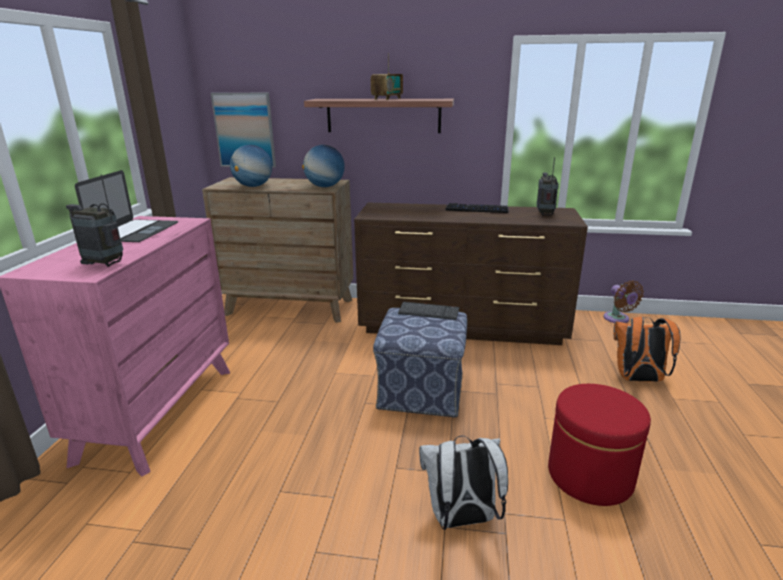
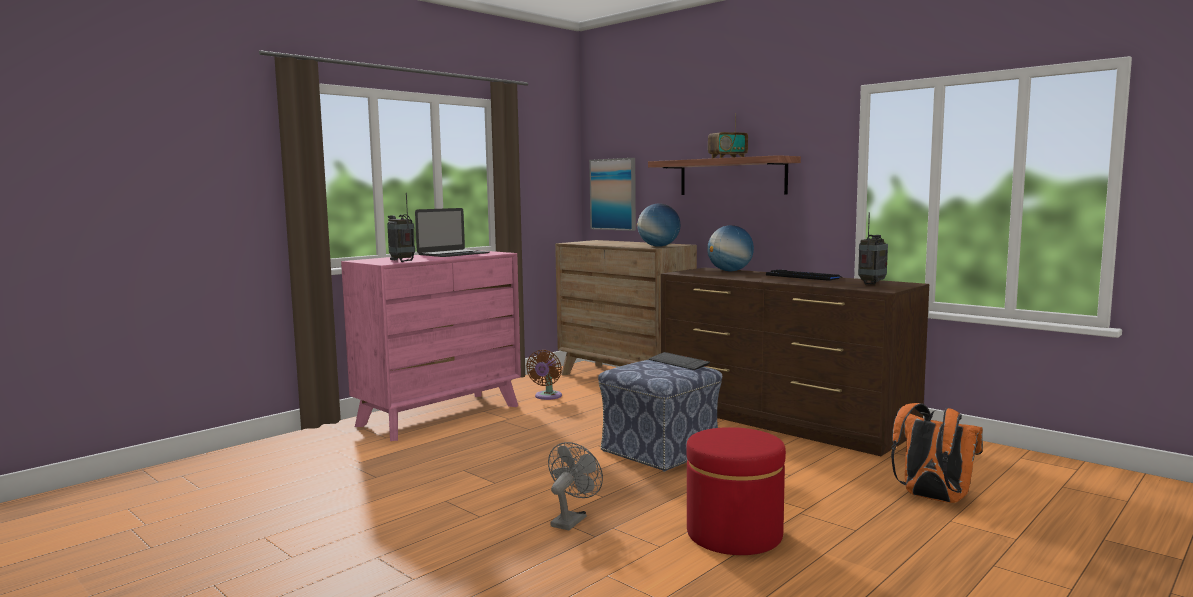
camera: 35 degrees right, 15 degrees down
(253, 186) = (599, 244): globe -> globe (730, 271)
(461, 519) = (571, 519): white backpack -> grey fan
(618, 319) = (1010, 454): brown fan -> brown fan (547, 397)

